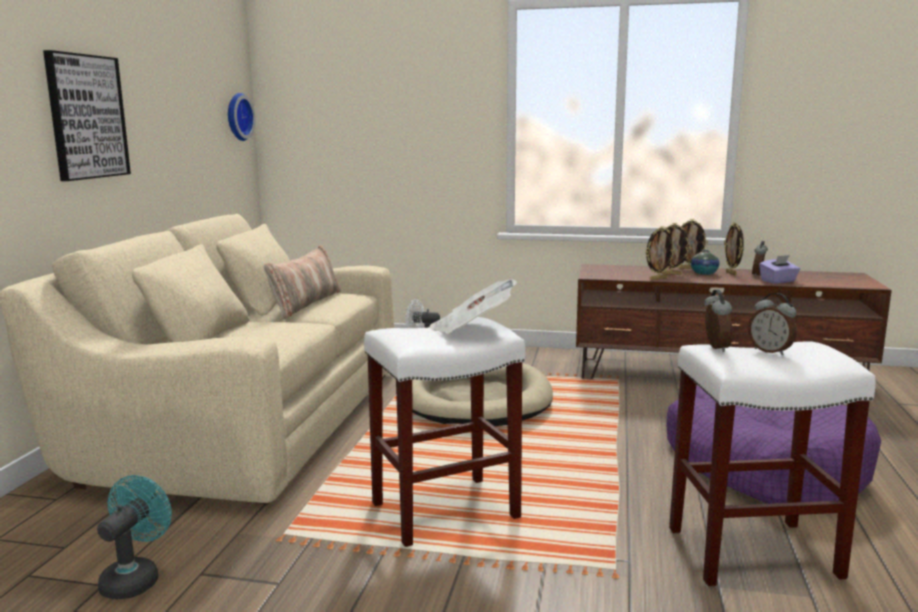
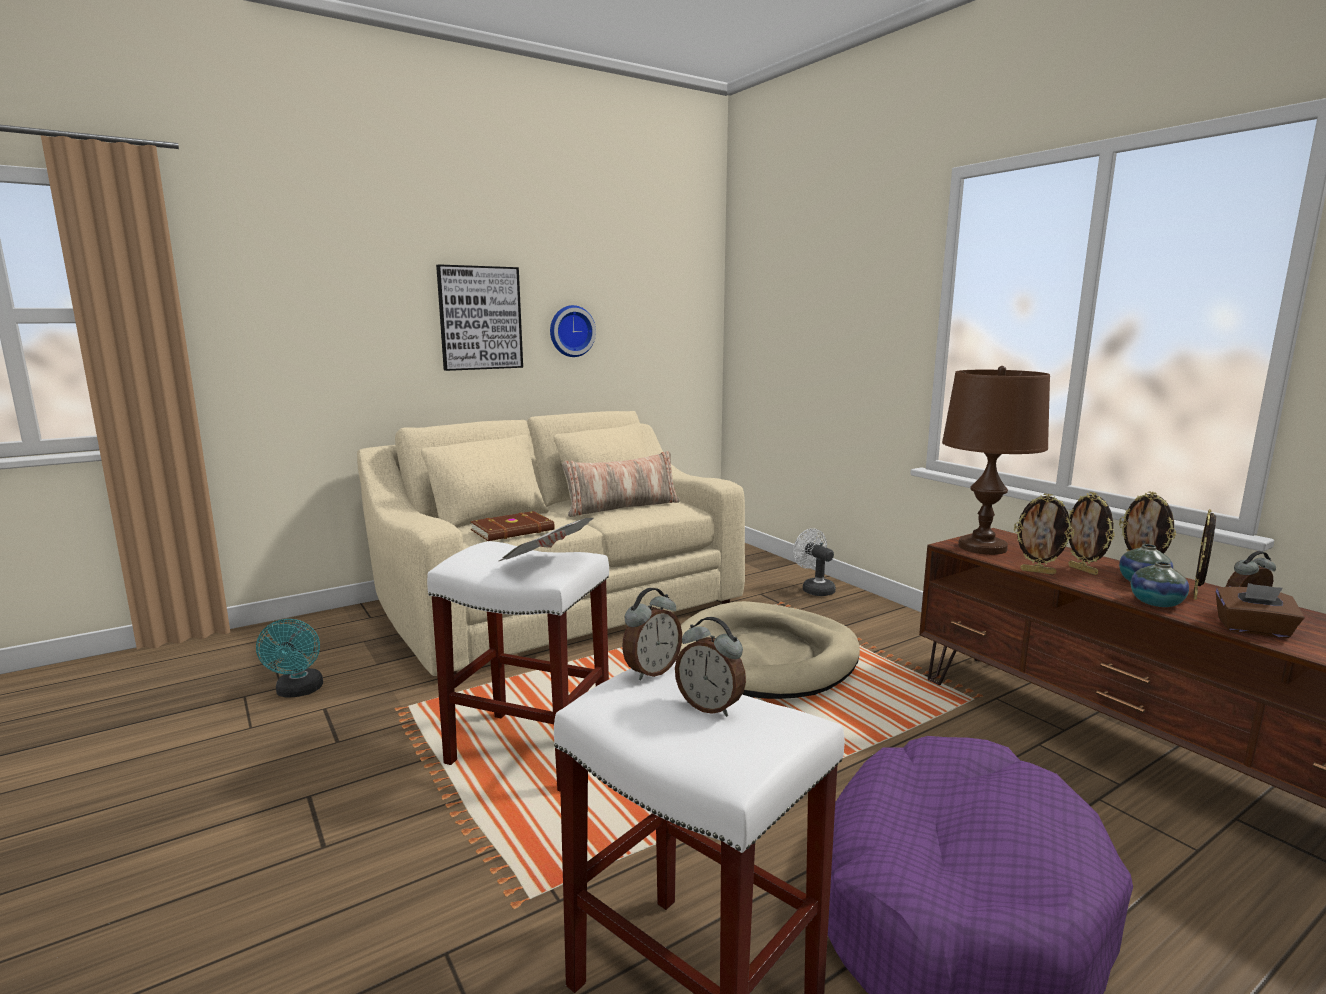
camera: 45 degrees right, 0 degrees up
(135, 578) = (298, 692): turquoise fan -> turquoise fan turned 105 degrees clockwise
(237, 117) = (692, 317): wall clock -> wall clock (571, 331)
(274, 337) = (513, 530): none -> brown book
(605, 274) = (982, 547): none -> brown table lamp
(729, 280) = (1156, 603): none -> vase
(770, 351) = (710, 707): alarm clock -> alarm clock turned 60 degrees counterclockwise
(778, 281) = (1253, 629): purple tissue box -> brown tissue box

